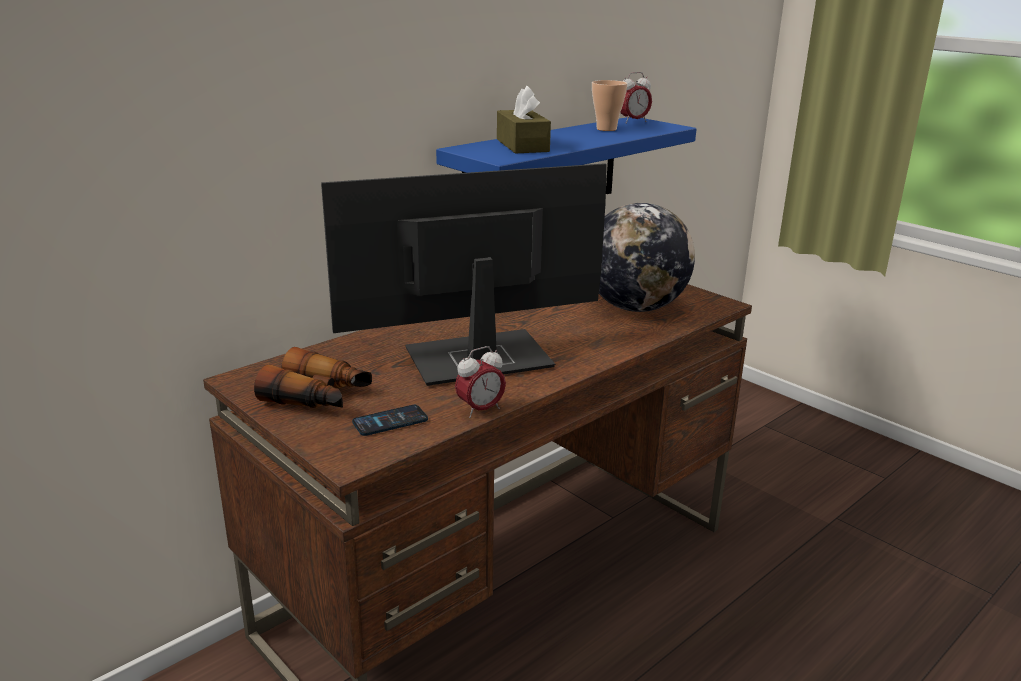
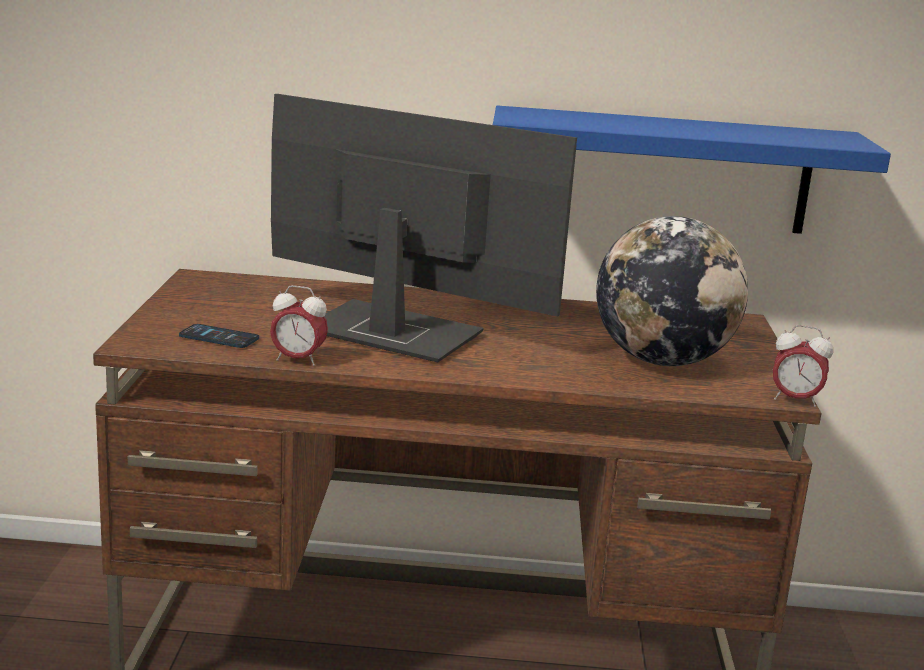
camera: 45 degrees right, 5 degrees down
(319, 397) = (214, 306): binoculars -> none
(522, 145) = (587, 119): brown tissue box -> none
(606, 129) = (755, 130): cup -> none
(633, 122) = (825, 133): alarm clock -> alarm clock (795, 400)

